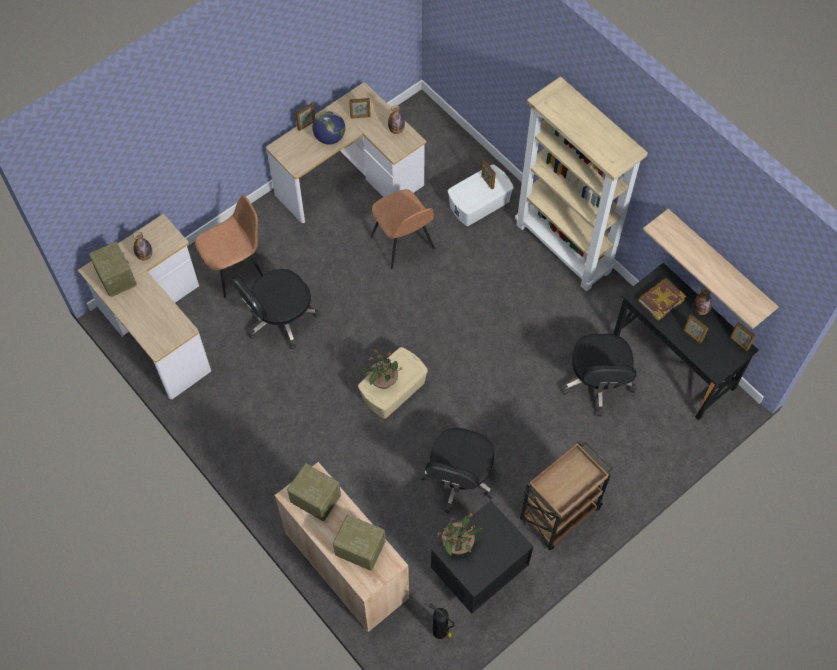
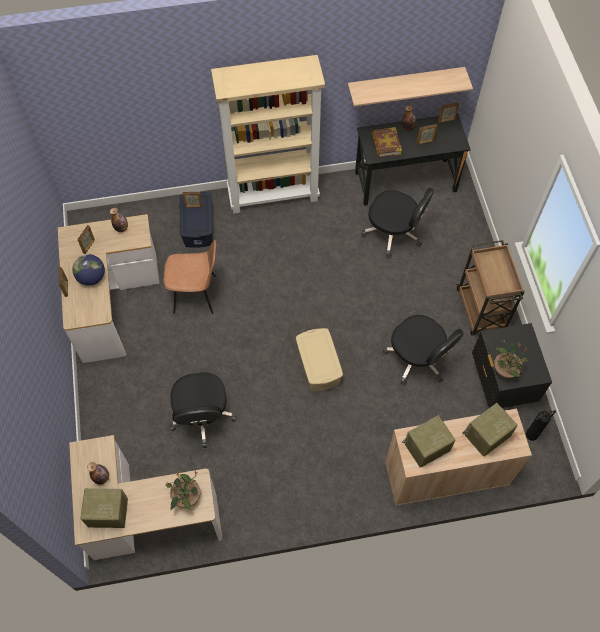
camera: 60 degrees left, 0 degrees up
(235, 269) = (131, 427): brown chair -> none
(383, 381) = (317, 363): potted plant -> potted plant (186, 497)
(479, 204) = (198, 226): white storage box -> blue storage box

